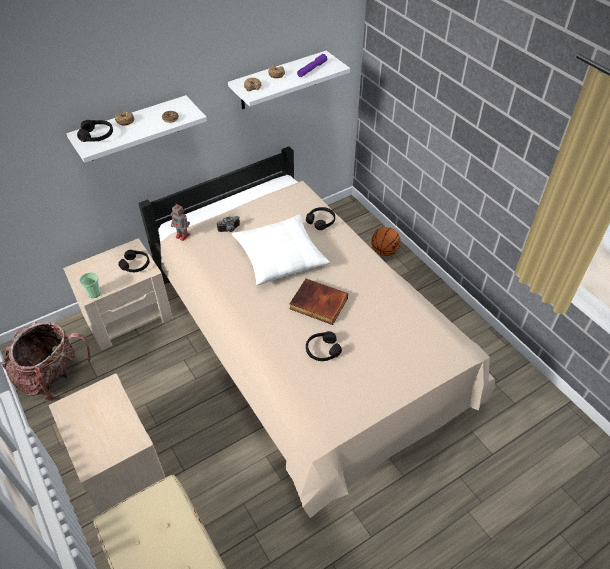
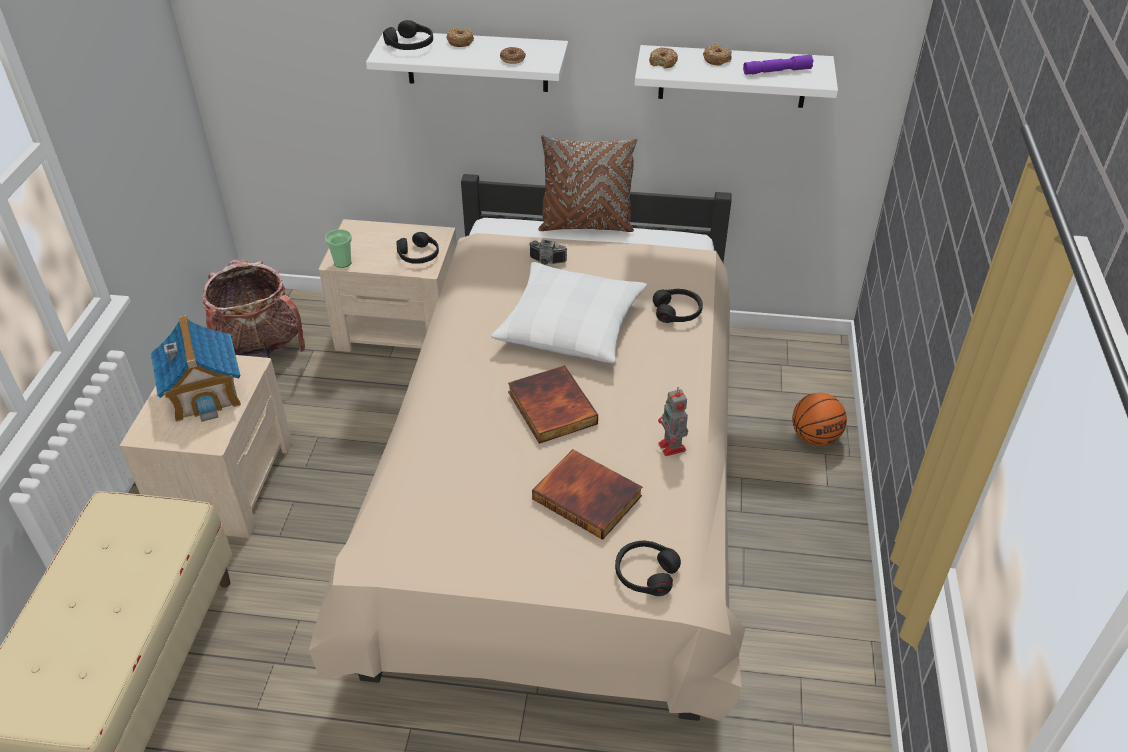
camera: 40 degrees right, 5 degrees down
(98, 417) = (204, 392): none -> toy house
(183, 236) = (484, 241): toy robot -> toy robot (672, 448)
(225, 199) = (586, 225): none -> brown pillow
(322, 350) = (490, 465): black headphones -> black headphones (645, 573)
(382, 335) = (589, 496): none -> book

